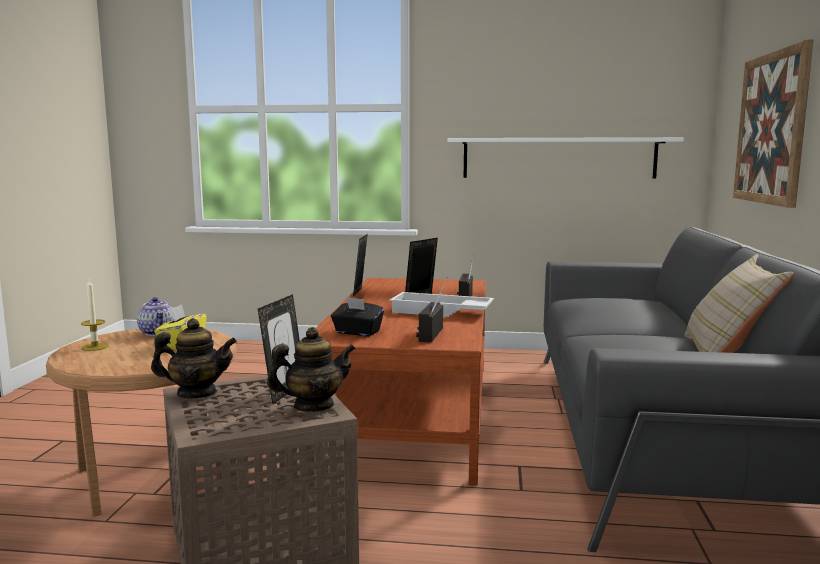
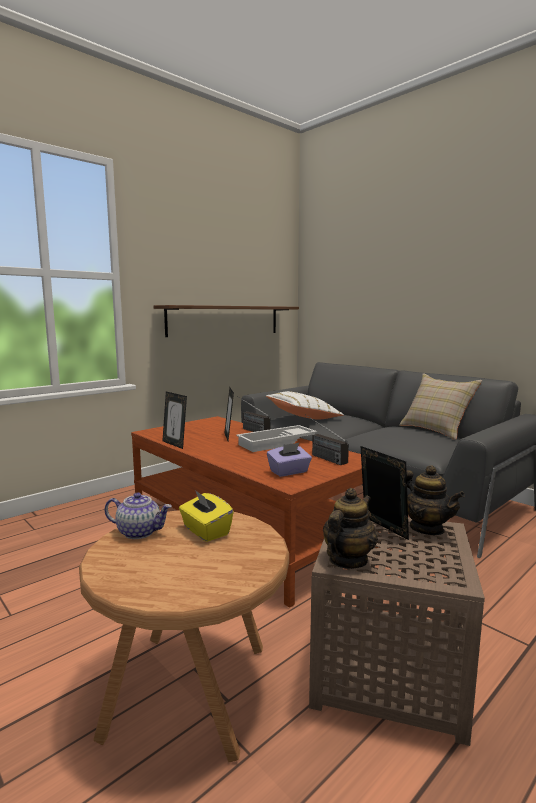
camera: 50 degrees left, 0 degrees up
(95, 347) = (135, 572): candle -> none
(313, 406) = (426, 528): teapot -> teapot turned 120 degrees clockwise
(357, 332) = (289, 472): black tissue box -> purple tissue box
(558, 158) = (225, 320): white shelf -> brown shelf
(587, 301) = (303, 417): none -> white pillow
(771, 128) = (373, 303): picture -> none

